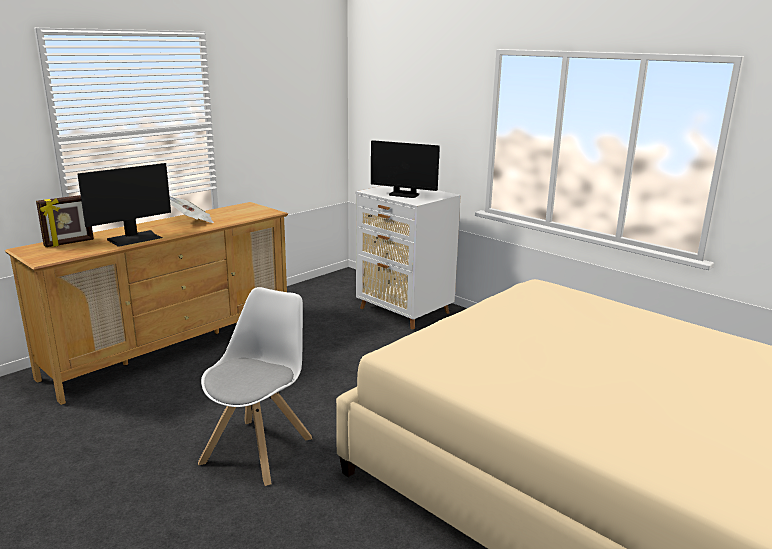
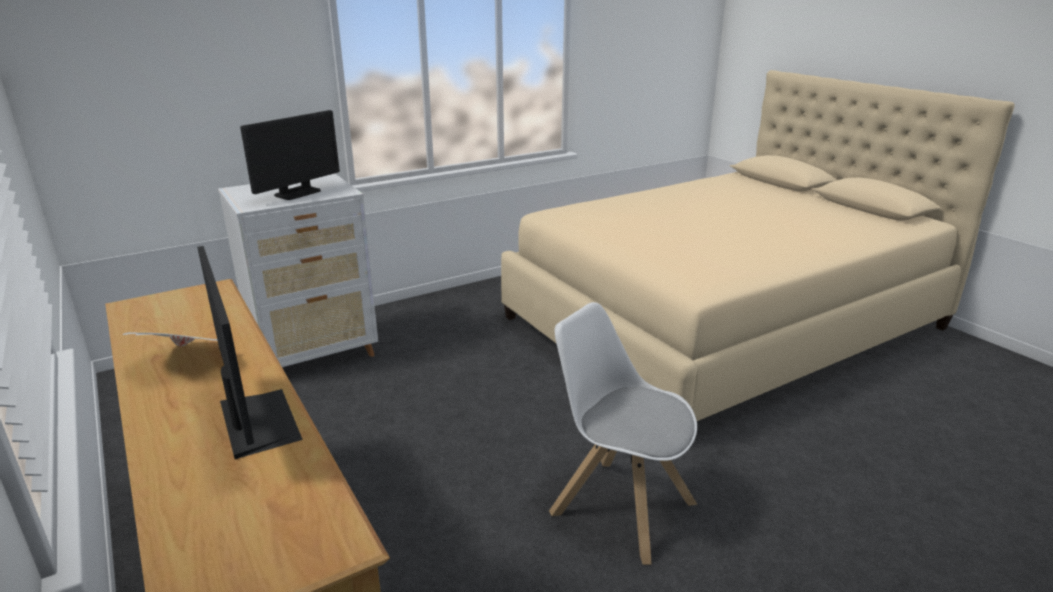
camera: 75 degrees left, 5 degrees up
(69, 243) = (208, 518): picture frame -> none

